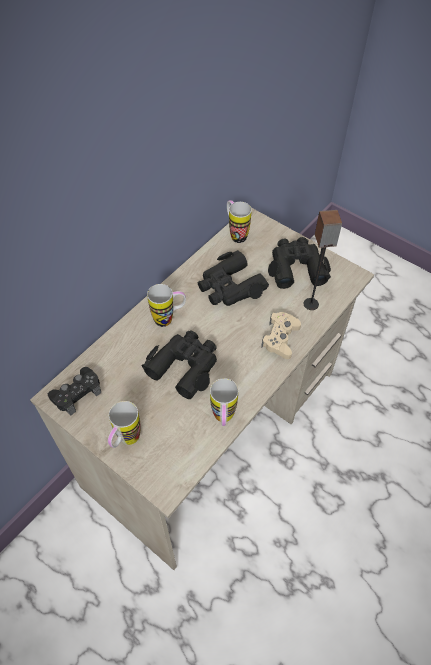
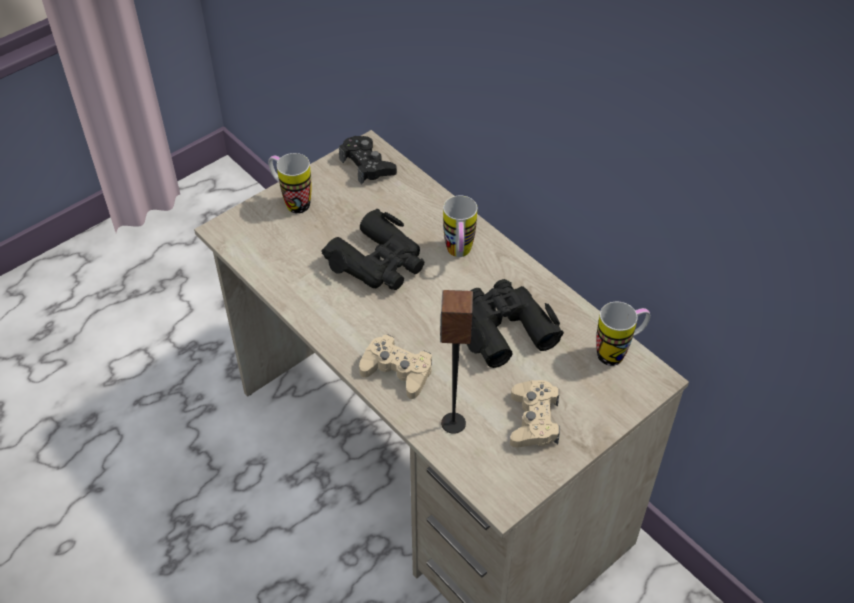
camera: 100 degrees right, 5 degrees down
(223, 419) = (290, 289): mug -> none
(296, 267) = (534, 420): black binoculars -> beige game controller

